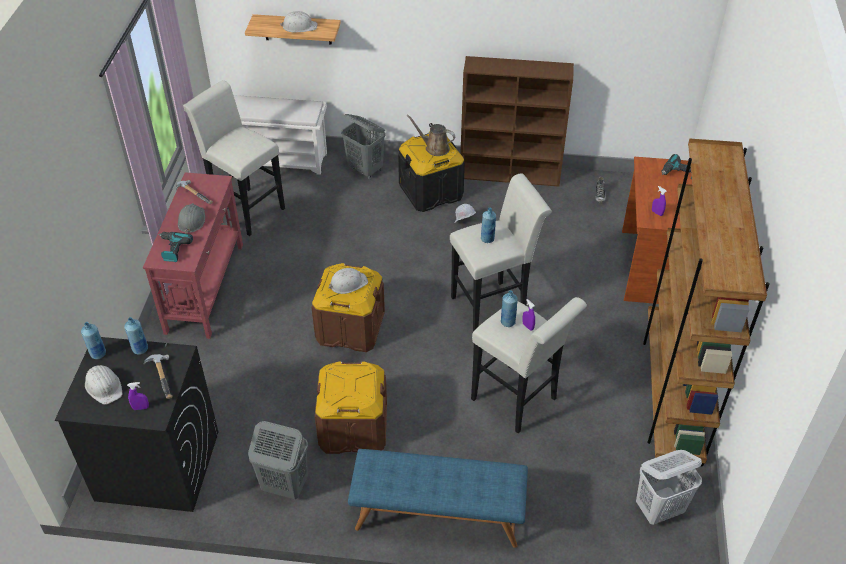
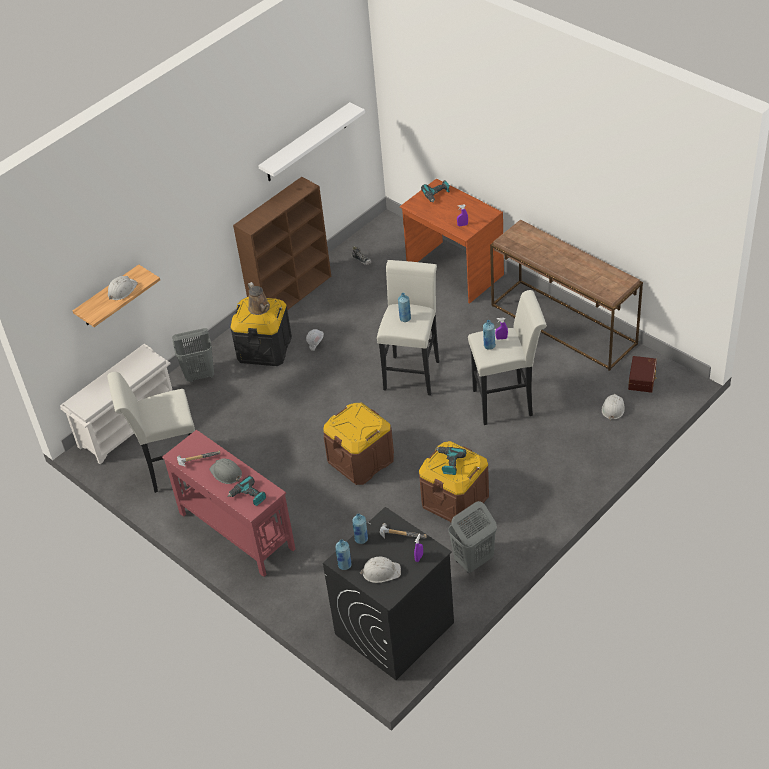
camera: 50 degrees left, 0 degrees up
(346, 382) = (449, 462): none -> power drill
(348, 283) = (356, 421): white hard hat -> white hard hat (613, 408)
(434, 148) = (260, 308): brown watering can -> brown watering can turned 90 degrees counterclockwise
(438, 515) = (563, 488): blue bench -> none
(595, 31) = (306, 143): none -> white shelf
(660, 509) = (643, 379): white laundry basket -> brown storage box
(671, 394) = (564, 324): brown bookcase -> brown console table

